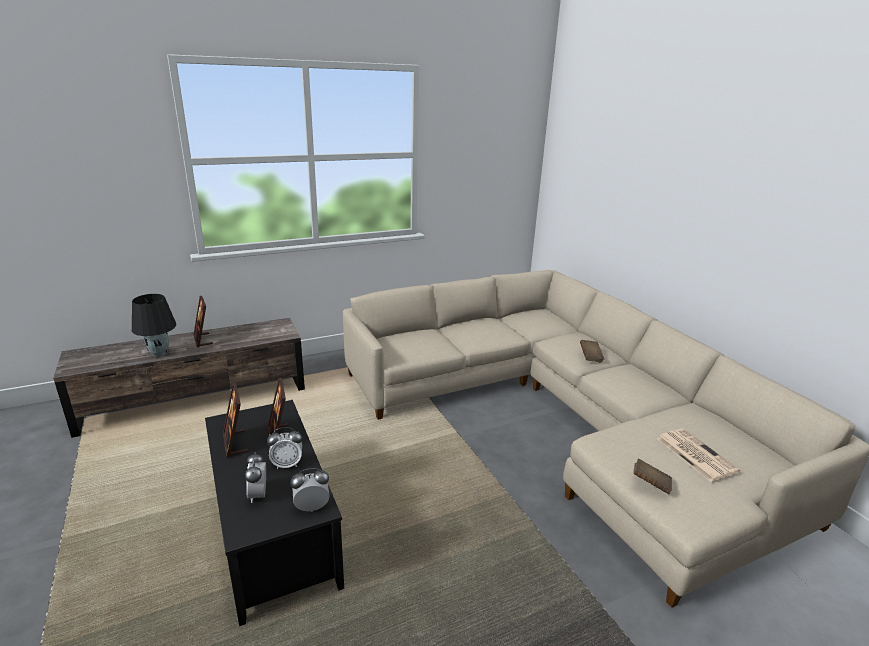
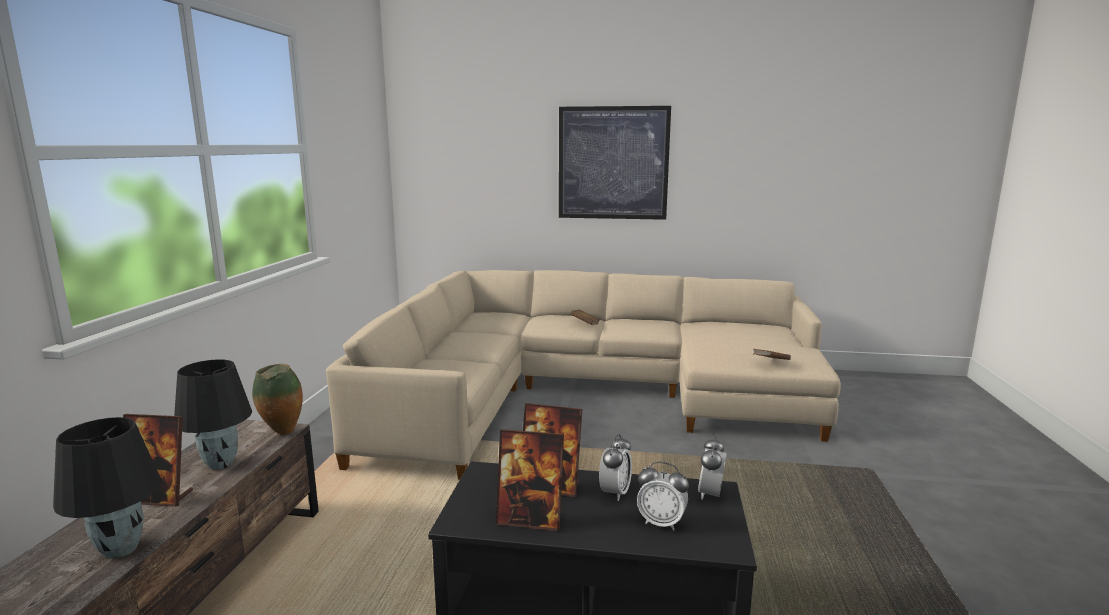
camera: 55 degrees left, 10 degrees down
(240, 337) = (220, 464): none -> black table lamp
(283, 336) = (282, 433): none -> vase
(695, 454) = (752, 339): newspaper -> none
(699, 203) = (613, 163): none -> picture

